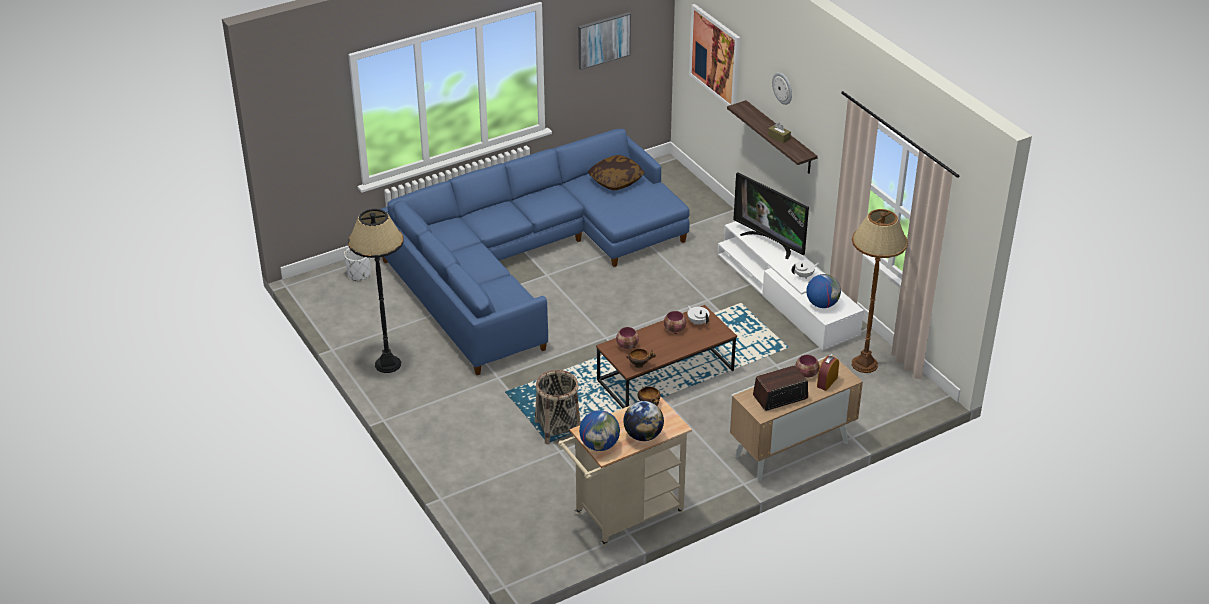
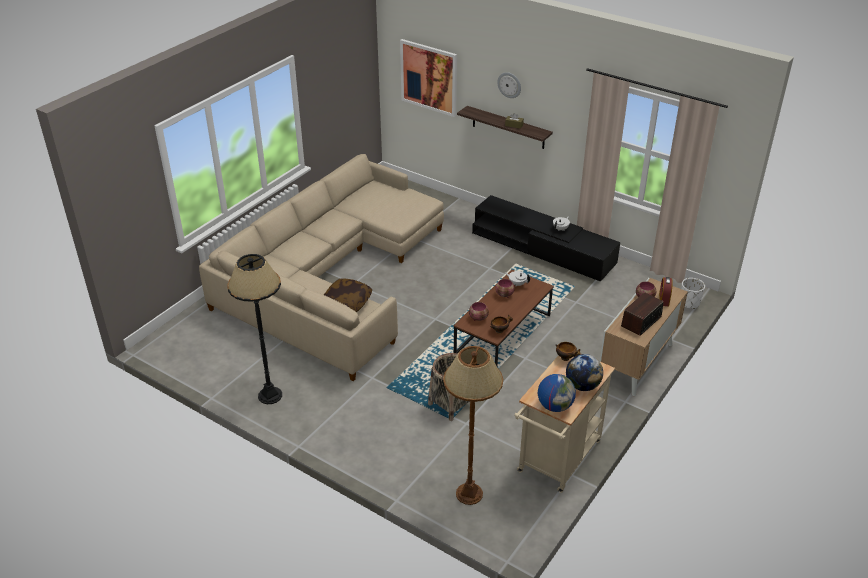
camera: 25 degrees left, 0 degrees up
(359, 274) = (194, 326): white planter -> white planter (689, 303)
(527, 261) = (330, 277): blue sofa -> beige sofa
(603, 40) = (336, 83): picture -> none
(616, 180) = (375, 194): pillow -> pillow (346, 303)
(770, 242) = (518, 211): television -> none
(786, 294) = (542, 248): white tv stand -> black tv stand
(822, 304) = (589, 246): globe -> none
(864, 364) = (636, 283): brown floor lamp -> brown floor lamp (469, 494)

